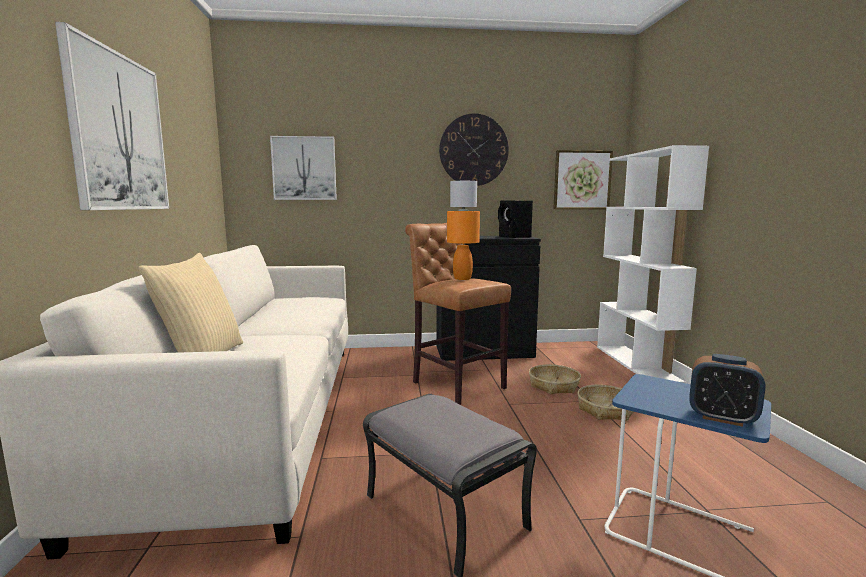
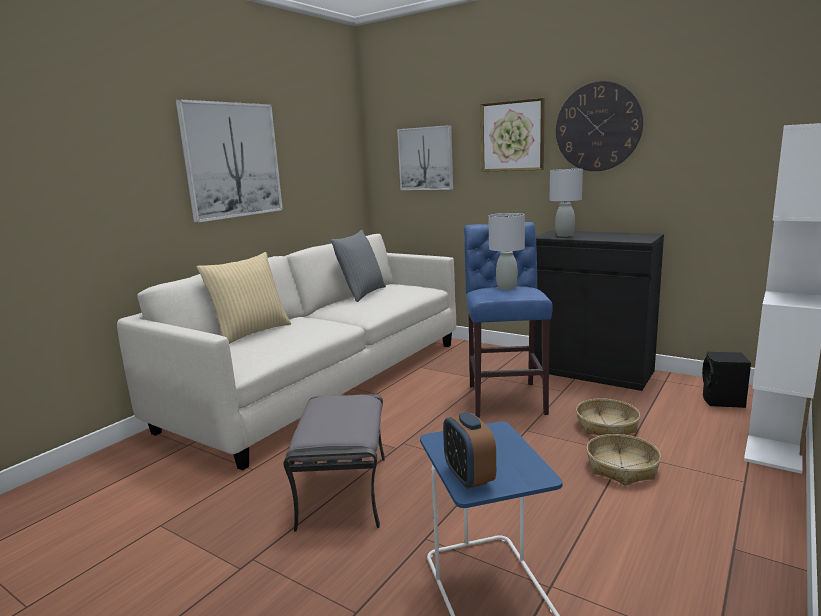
camera: 40 degrees right, 5 degrees up
(268, 307) = (361, 294): none -> grey pillow
(455, 384) = (505, 397): brown stool -> blue stool
(462, 278) = (507, 287): orange table lamp -> grey table lamp
(515, 237) = (630, 237): black speaker -> black speaker (723, 401)
(582, 180) = (757, 158): picture -> picture (512, 136)

